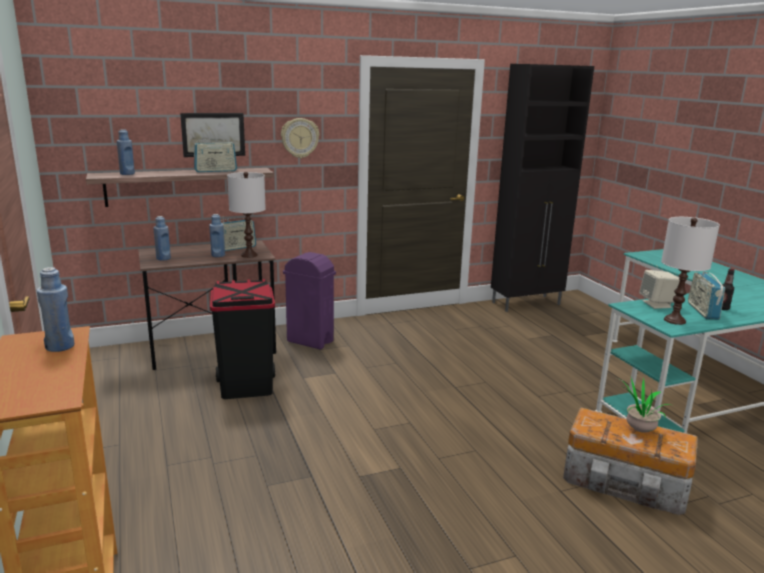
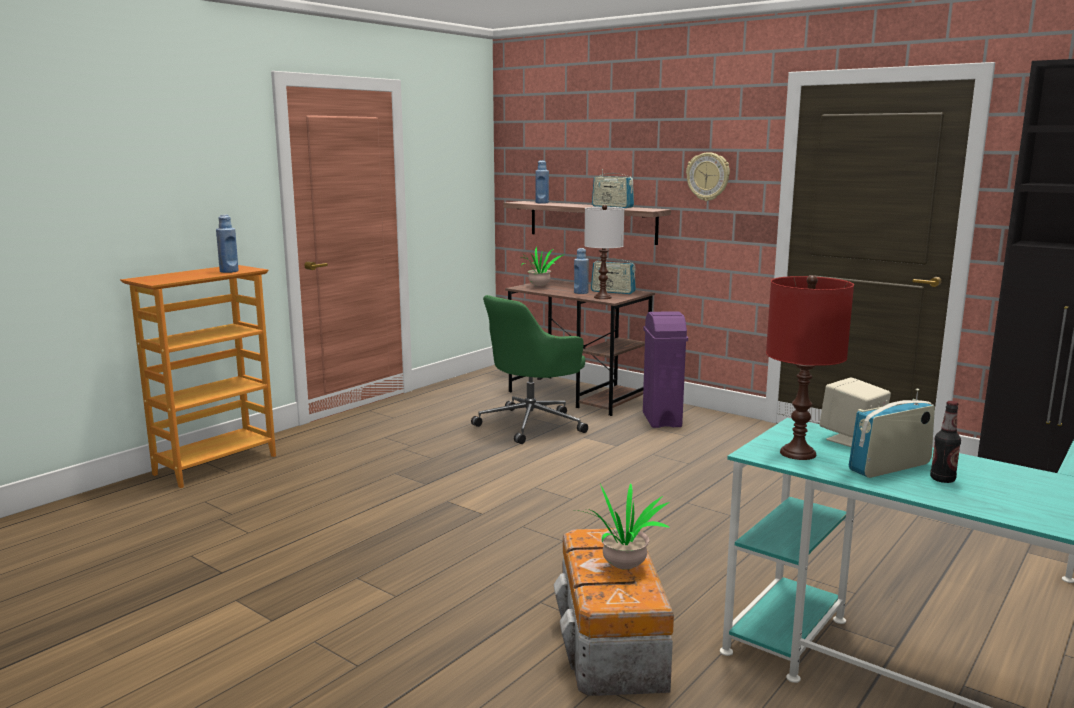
camera: 60 degrees right, 5 degrees down
(163, 258) = (540, 286): blue bottle -> potted plant
(213, 134) = (622, 169): picture -> none
(246, 386) = (532, 424): black trash can -> green office chair
(674, 320) = (798, 453): white table lamp -> red table lamp

